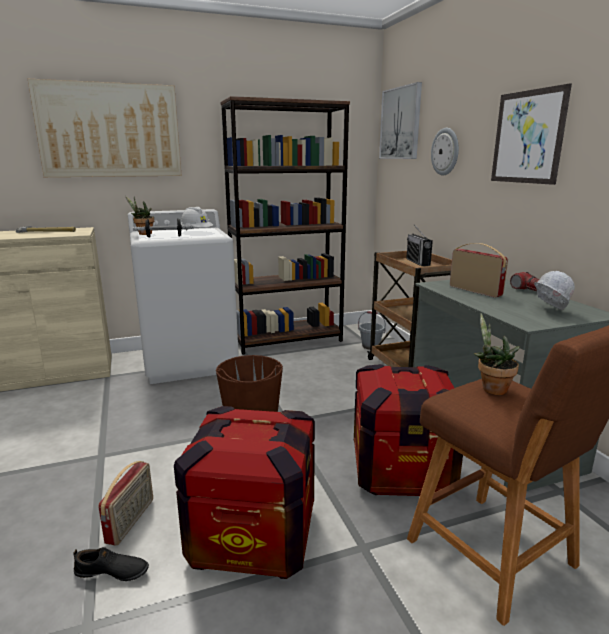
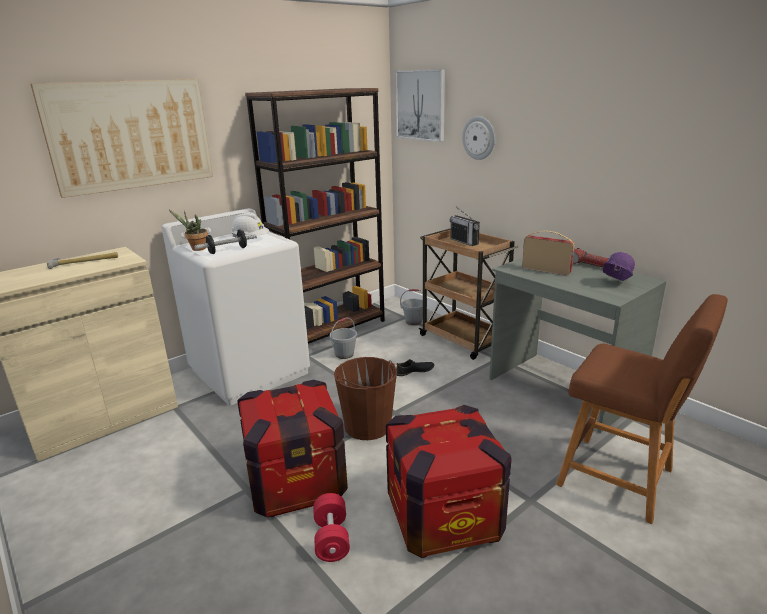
camera: 20 degrees left, 5 degrees up
(112, 572) = (353, 584): black shoe -> black shoe (415, 371)
(131, 521) = (331, 538): radio -> red dumbbell
(281, 362) = (344, 354): none -> grey bucket
(401, 469) = (516, 431): crate -> crate (296, 483)
(491, 388) = (612, 357): potted plant -> none
(527, 137) = (568, 134): picture -> none
(548, 311) = (615, 283): white hard hat -> purple hard hat

